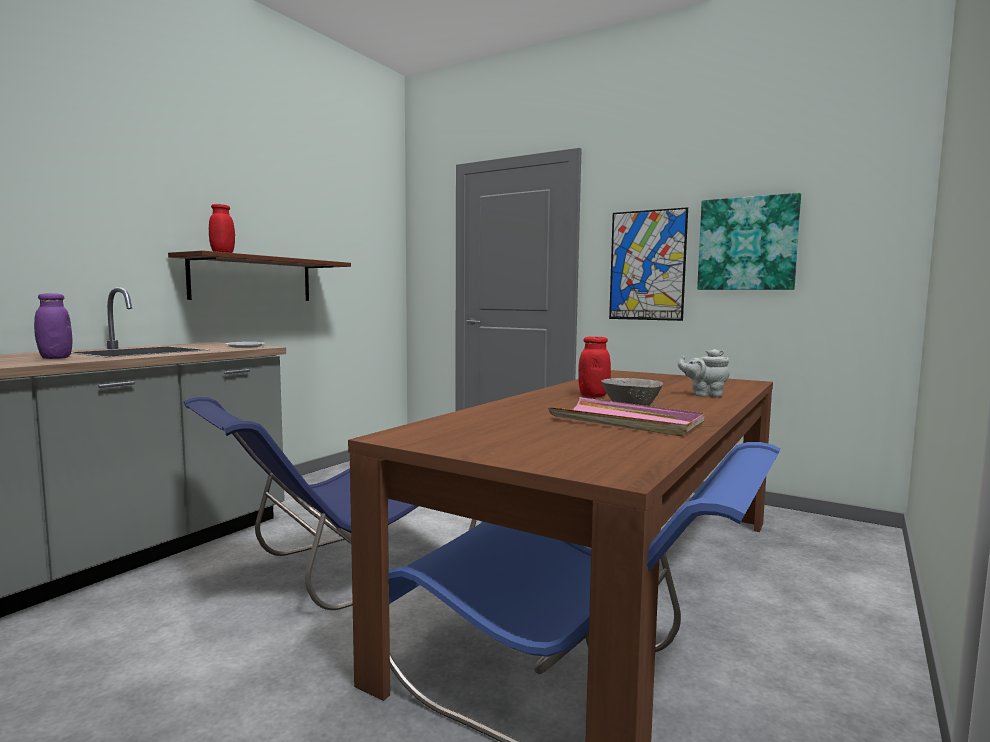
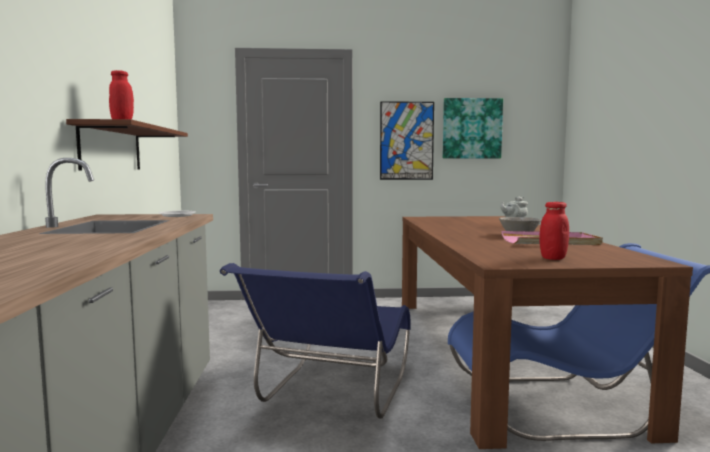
camera: 35 degrees left, 0 degrees up
(55, 358) = (91, 238): purple jar -> none
(593, 395) = (471, 231): red jar -> red jar (553, 258)

